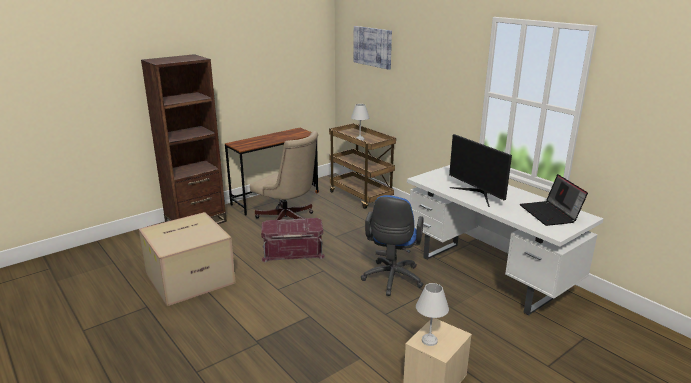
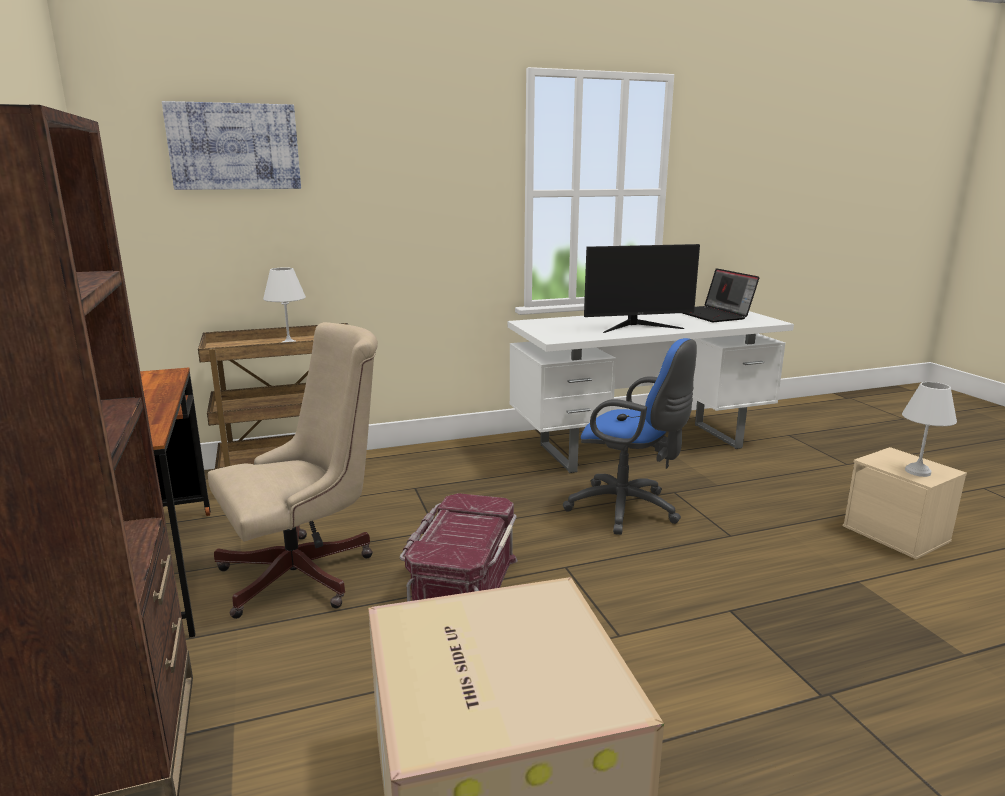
camera: 70 degrees left, 5 degrees down
(550, 214) = (714, 315): laptop -> laptop turned 60 degrees clockwise

